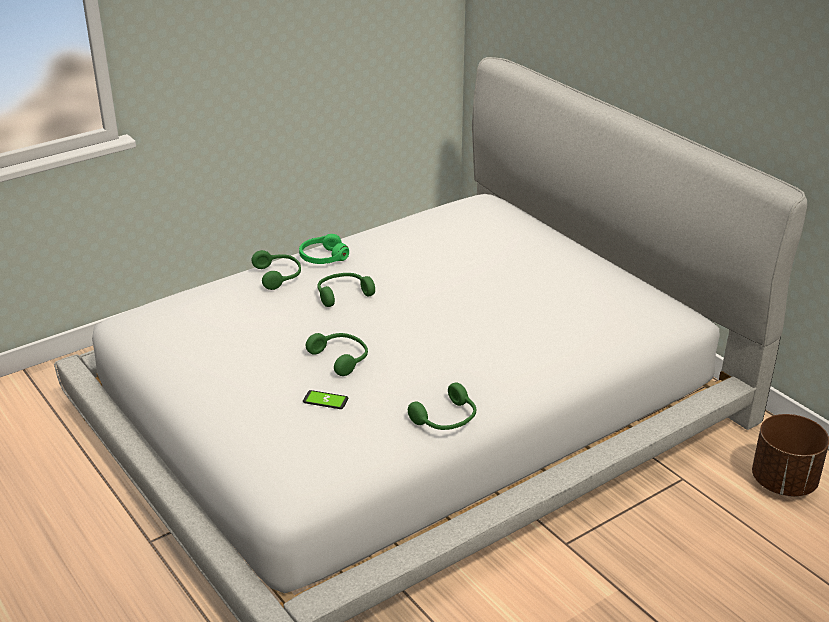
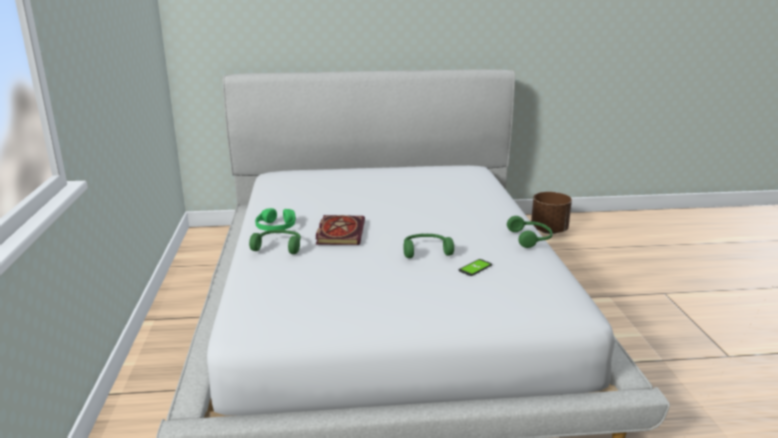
camera: 60 degrees left, 10 degrees down
(342, 294) = (339, 232): green headphones -> book

